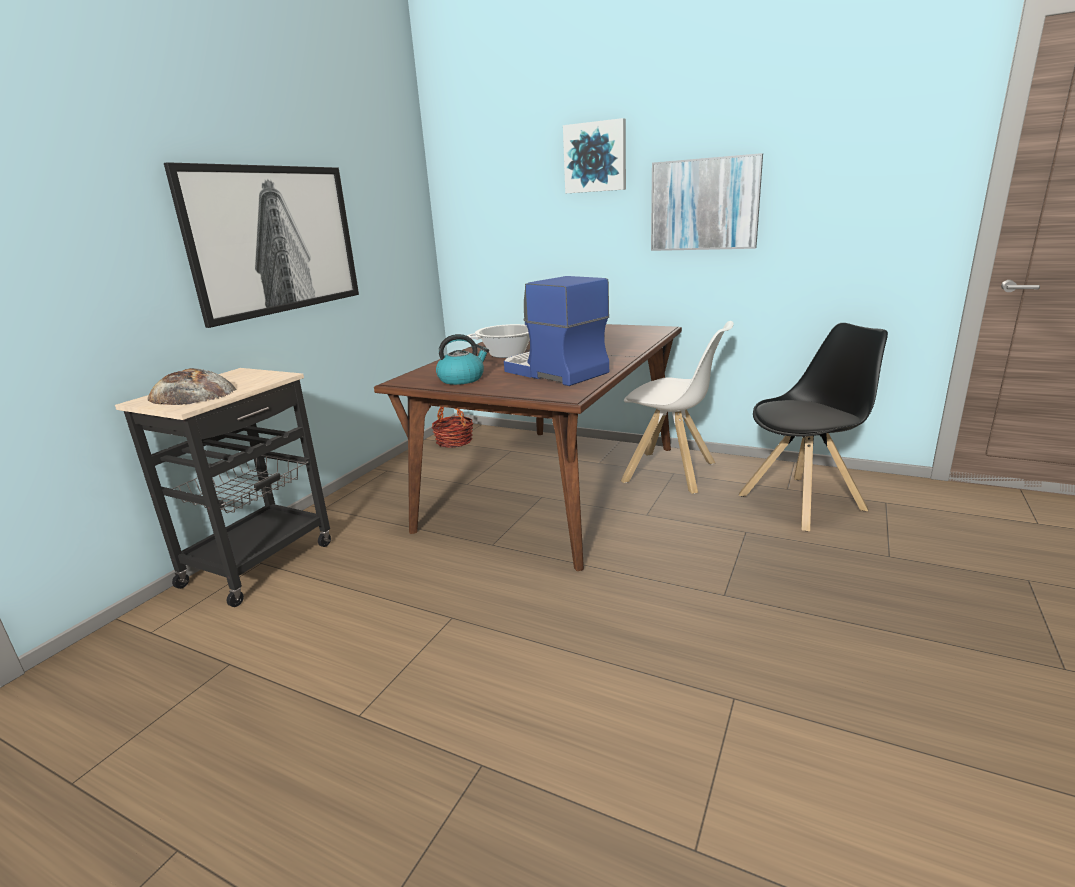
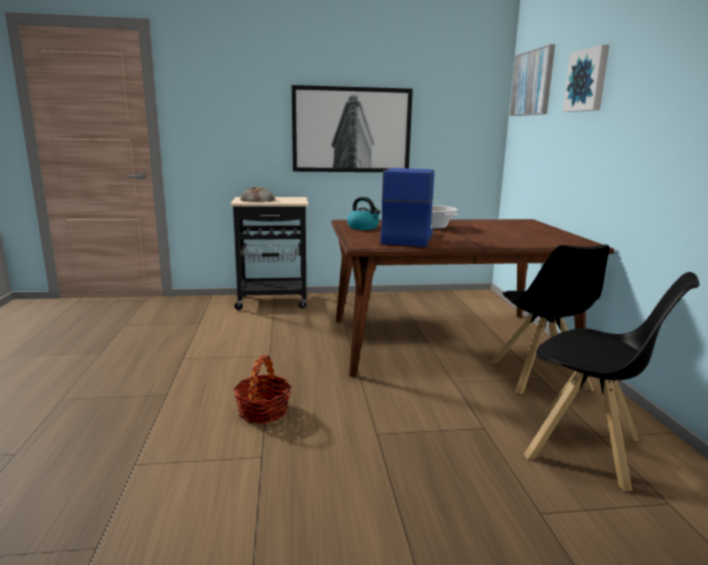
camera: 55 degrees right, 5 degrees down
(454, 441) = (461, 297): basket -> basket (263, 411)
(672, 472) = (540, 377): white chair -> black chair
(704, 204) = (646, 127): picture -> picture (532, 83)

